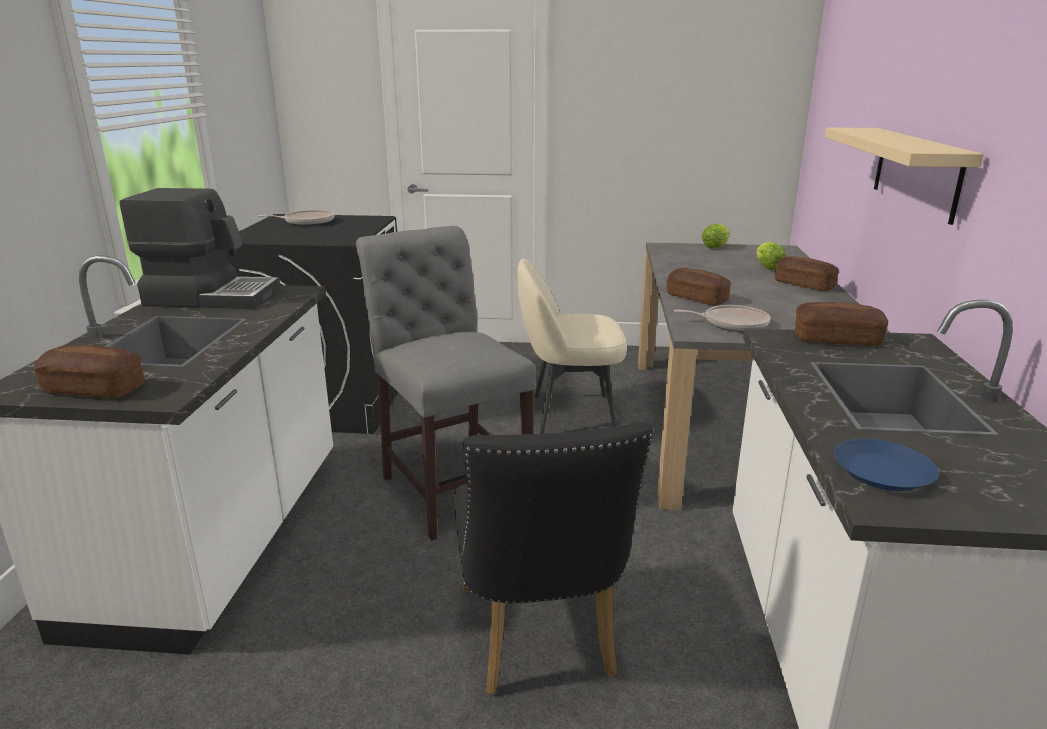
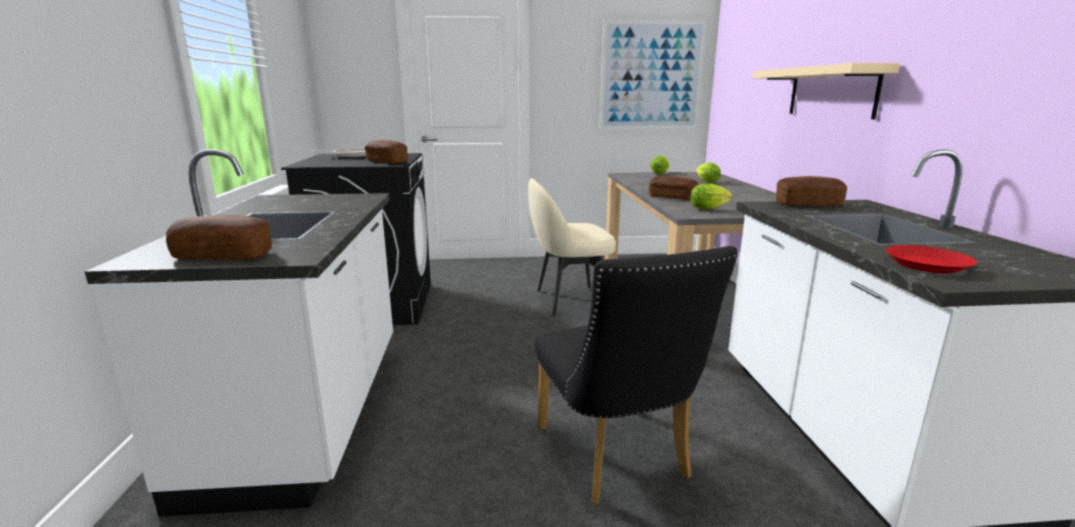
camera: 10 degrees left, 5 degrees down
(212, 296) = (295, 201): coffee machine -> none
(452, 486) = (497, 355): grey chair -> none
(717, 109) = (651, 76): none -> picture
(732, 323) = (710, 208): frying pan -> lettuce
(804, 285) = (740, 189): bread -> bread (387, 161)
(883, 472) = (927, 264): blue plate -> red plate

